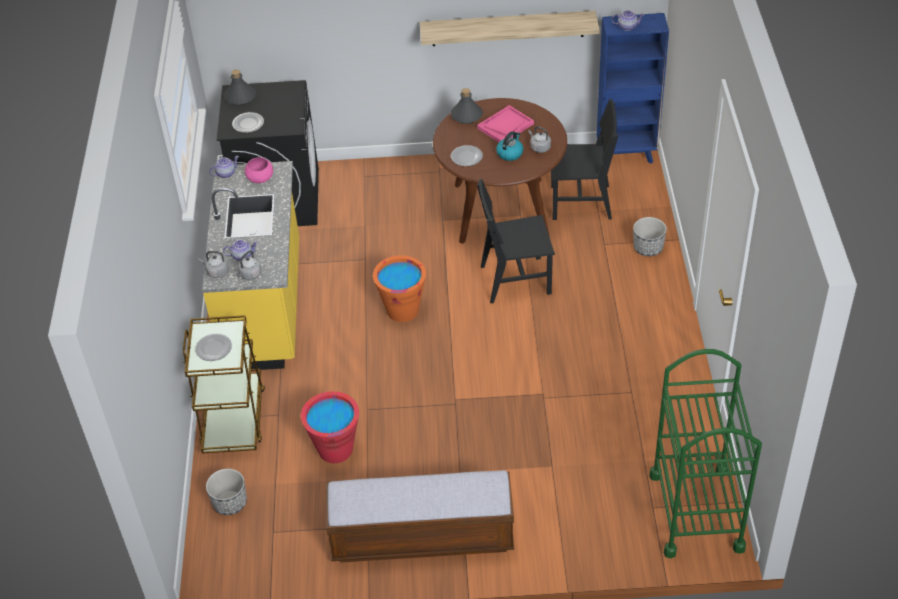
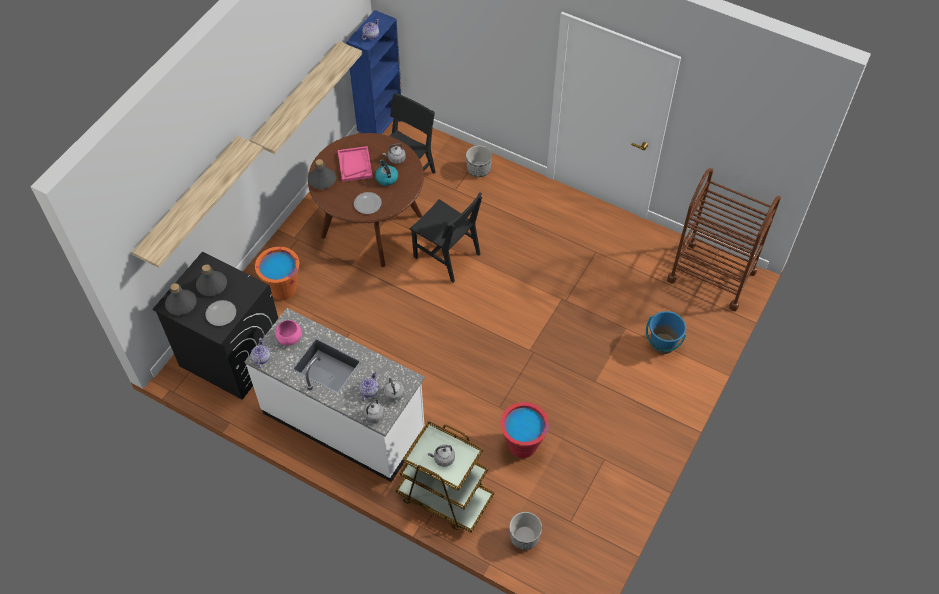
camera: 60 degrees left, 10 degrees up
(213, 348) = (443, 459): plate -> grey kettle
(265, 306) = (344, 421): yellow counter -> white counter
(274, 103) = (211, 285): none -> grey bottle
(315, 22) = (189, 200): none -> shelf
(402, 310) = (421, 336): orange bucket -> orange bucket (283, 289)
(422, 537) = (635, 432): bench -> none
(515, 279) = (447, 256): black chair -> black chair turned 75 degrees counterclockwise
(559, 509) = (662, 344): none -> blue bucket
(696, 511) = (711, 276): green cart -> brown cart

